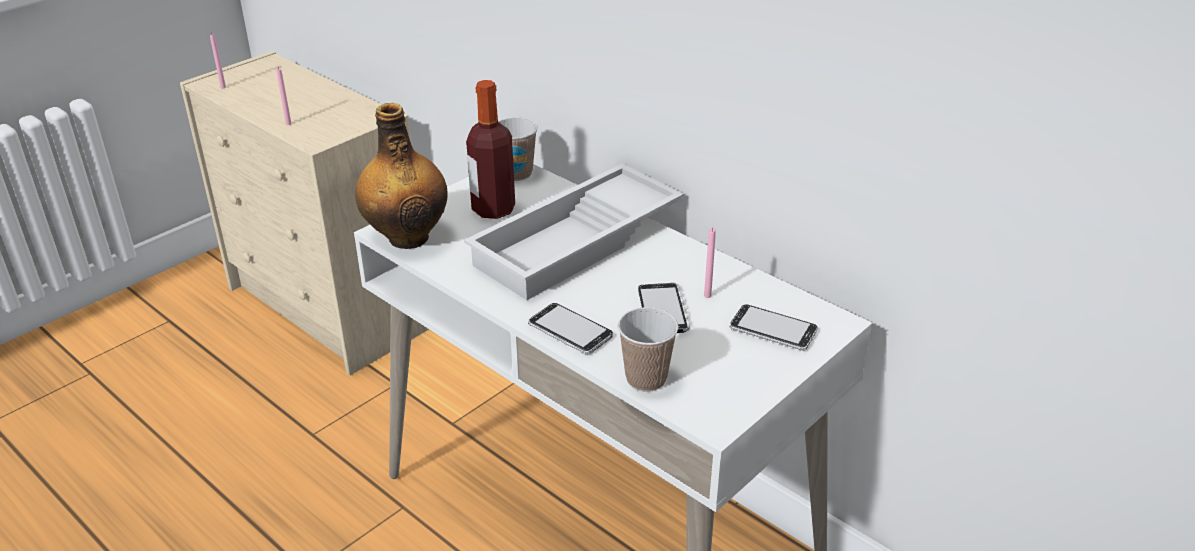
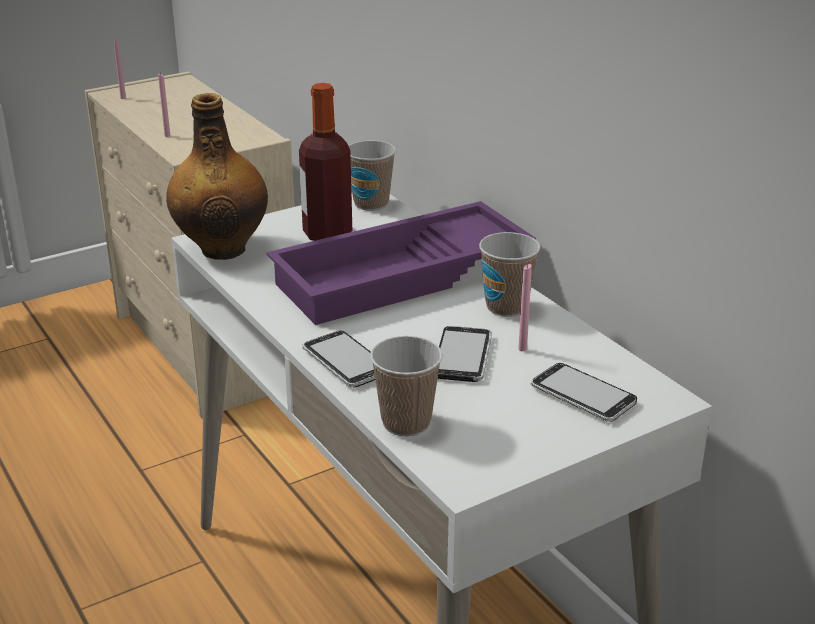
camera: 15 degrees right, 5 degrees down
(578, 243) = (402, 277): white tray -> purple tray
(677, 258) = (506, 307): none -> cup

